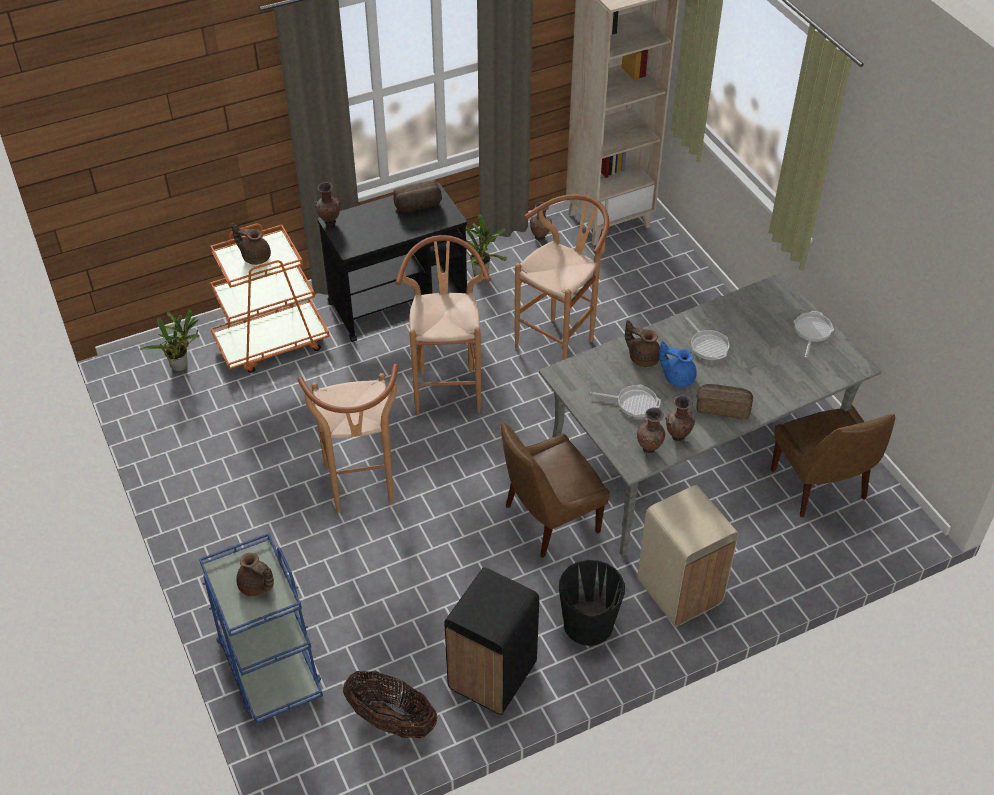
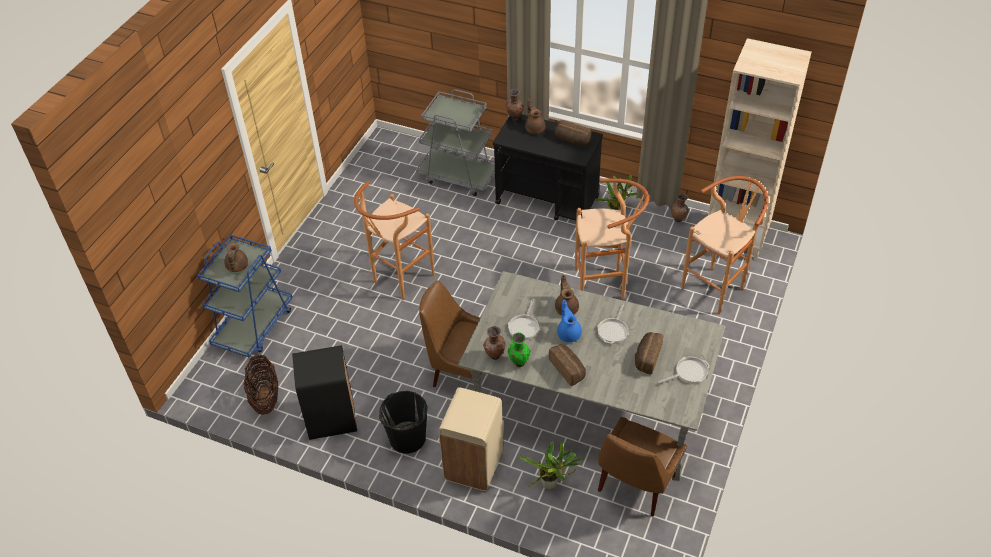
camera: 50 degrees right, 0 degrees up
(182, 365) = (404, 157): potted plant -> potted plant (551, 484)
(255, 256) = (454, 111): brown teapot -> brown teapot (534, 128)
(272, 343) = (458, 176): orange cart -> grey cart
(447, 386) = (511, 262): brown stool -> brown stool (717, 286)
(633, 402) = (524, 327): frying pan -> frying pan turned 45 degrees clockwise
(677, 437) = (518, 363): brown vase -> green vase
(765, 346) = (646, 358): none -> bread

